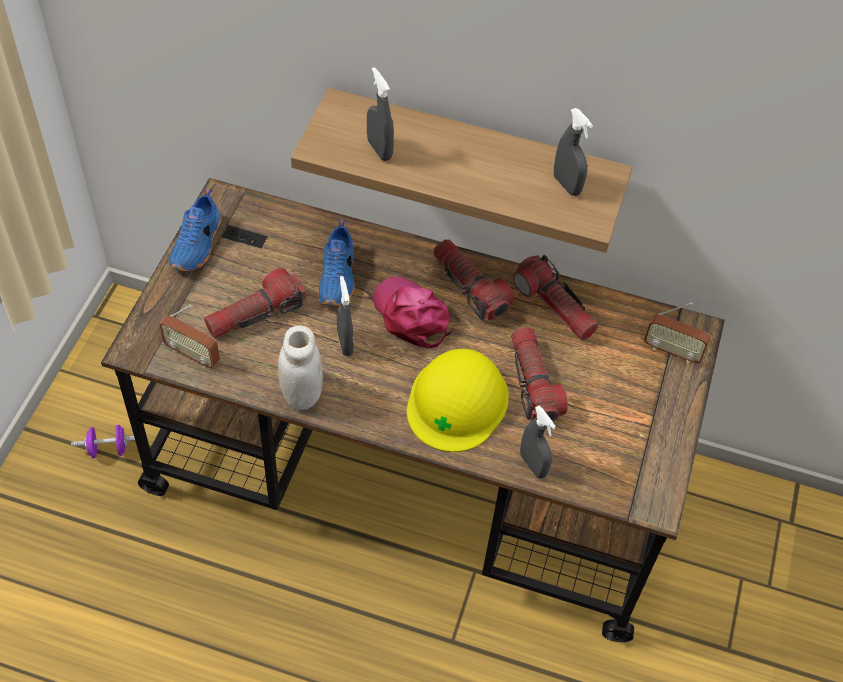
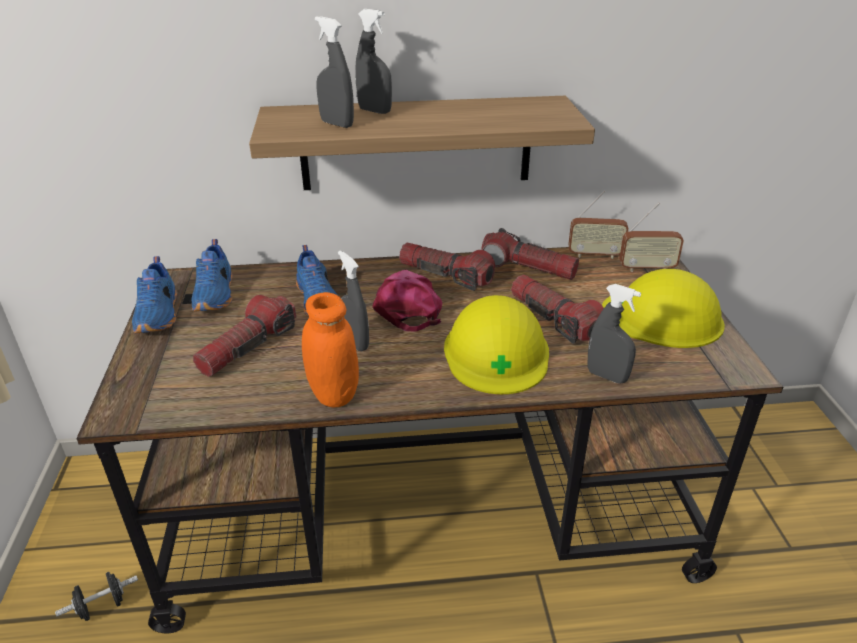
camera: 20 degrees left, 20 degrees down
(108, 449) = (102, 606): purple dumbbell -> black dumbbell
(192, 355) = (191, 398): radio -> radio (595, 255)
(253, 236) = (216, 295): none -> blue shoe
(301, 394) = (334, 394): white jar -> orange jar
(412, 315) = (407, 306): pink cap -> pink cap turned 45 degrees clockwise
(567, 185) = (524, 110): grey spray bottle -> grey spray bottle (375, 111)
(635, 420) = (662, 317): none -> yellow hard hat

